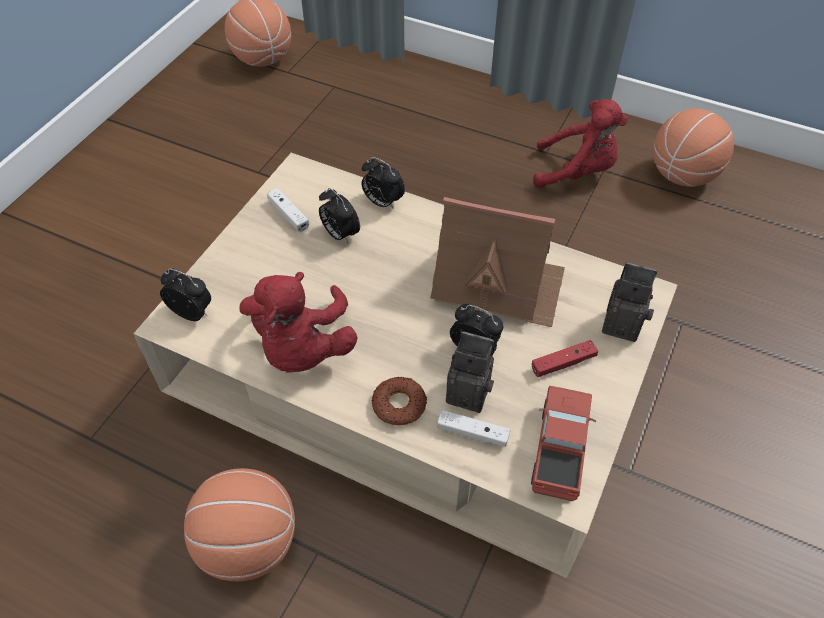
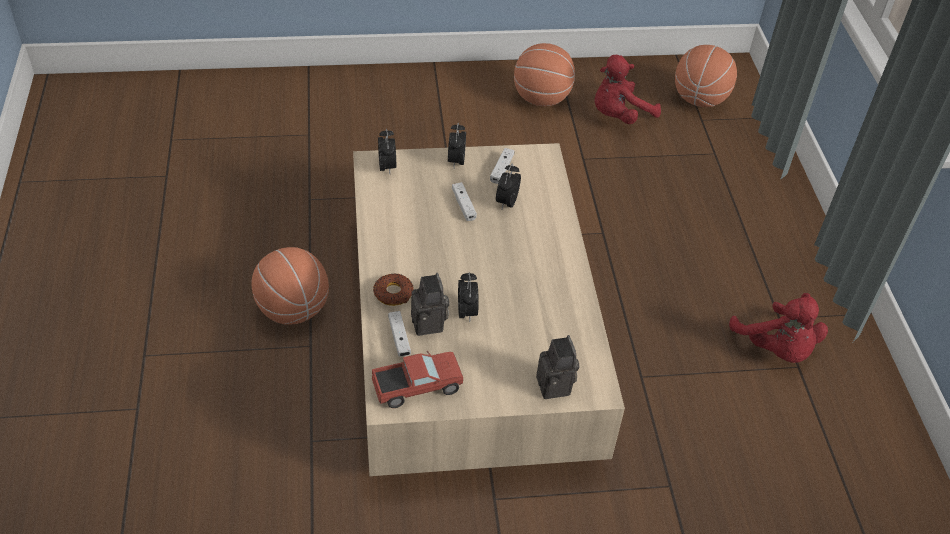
camera: 55 degrees right, 5 degrees down
(301, 348) = (400, 228): red plush toy -> red plush toy (619, 115)
(314, 272) = (463, 205): none -> white game controller
(382, 202) = (555, 209): alarm clock -> alarm clock (456, 161)
(497, 284) = (533, 301): toy house -> none
(563, 363) = (492, 364): red game controller -> none
(682, 175) = (850, 428): basketball -> basketball (541, 98)

